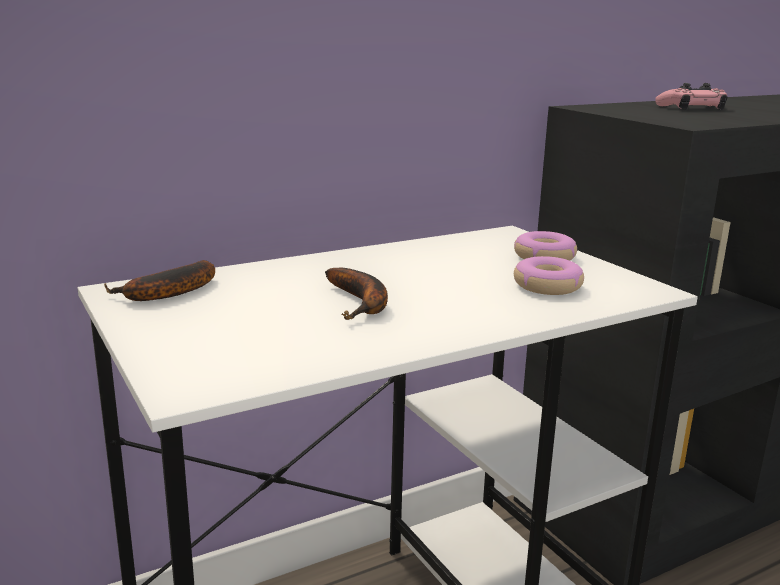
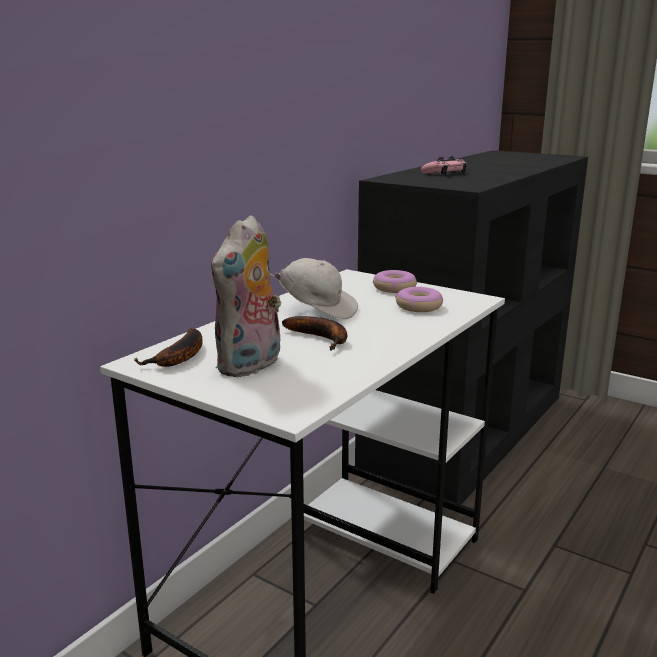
camera: 25 degrees left, 0 degrees up
(228, 319) = (251, 366): none -> plush toy
(404, 268) = (317, 310): none -> white cap

